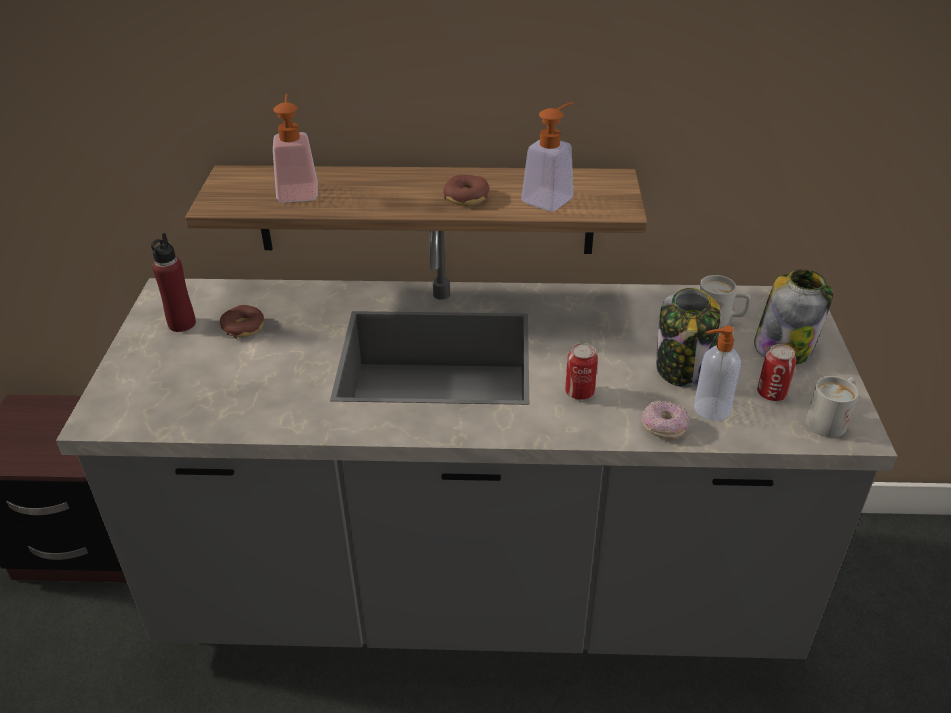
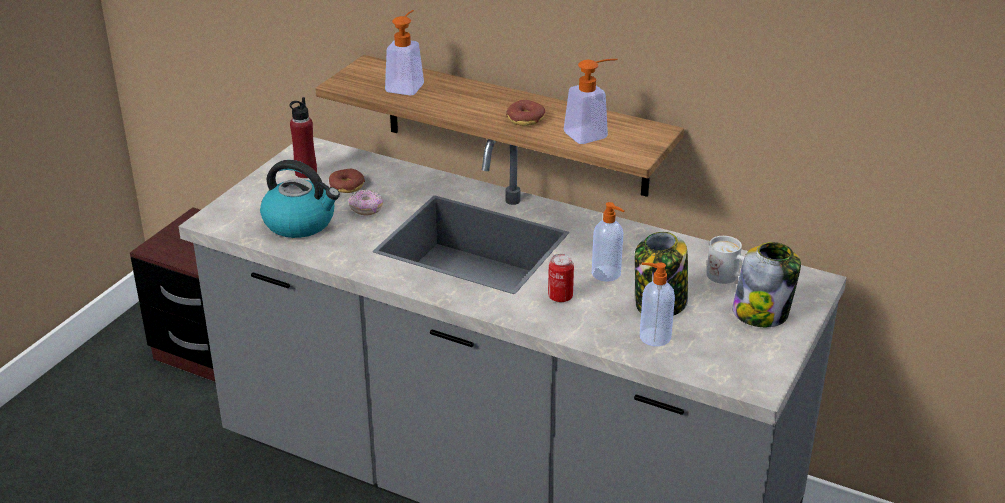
camera: 25 degrees right, 5 degrees down
(217, 389) = (300, 223): none -> kettle
(604, 350) = (607, 274): none -> soap dispenser
(663, 428) = (603, 338): donut -> donut (366, 209)
(771, 393) = (716, 341): can -> none
(830, 419) = (747, 372): white mug -> none

